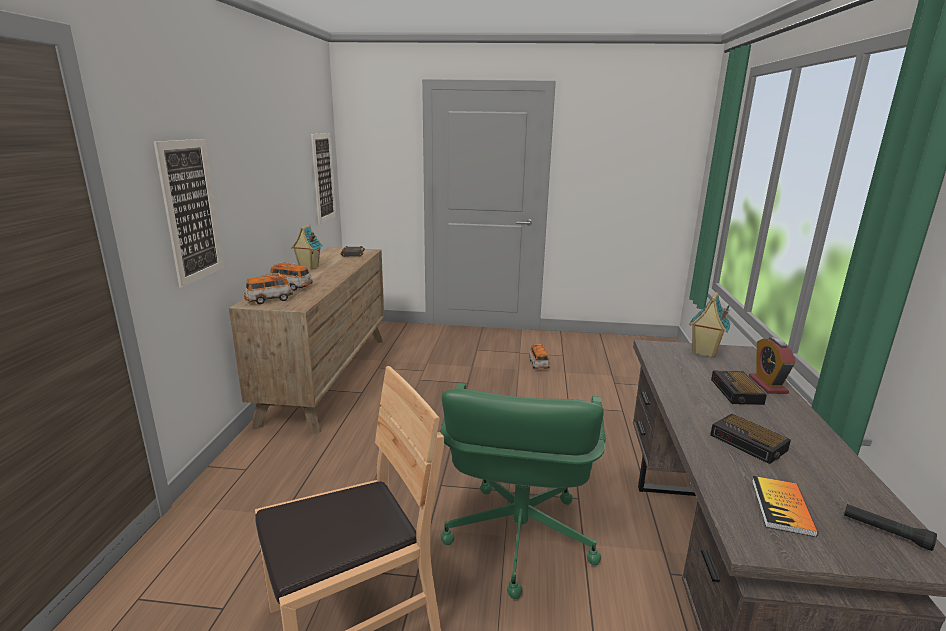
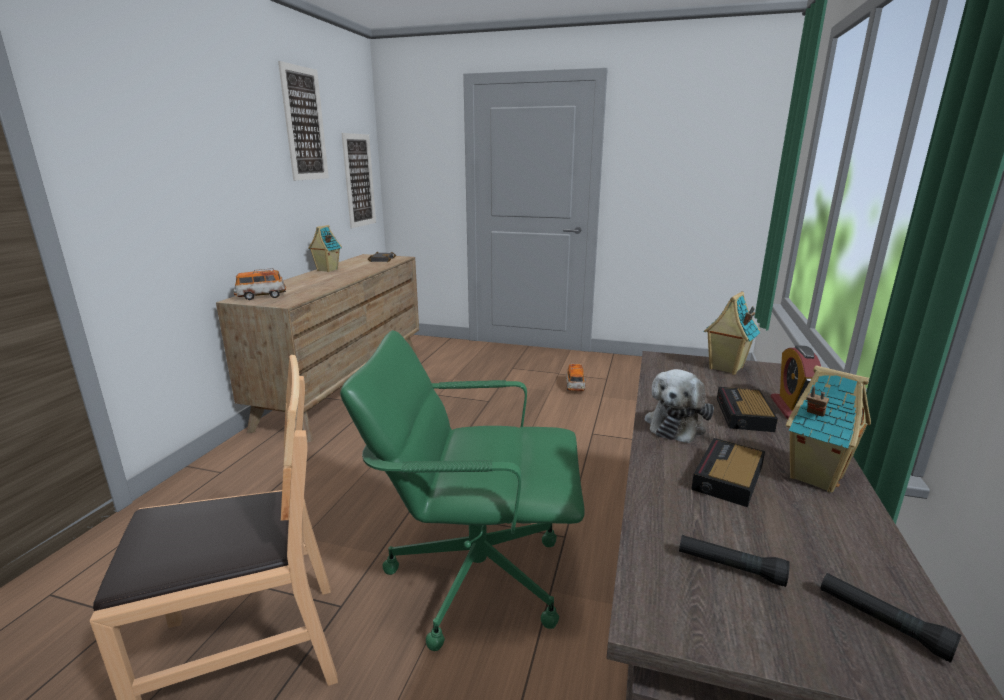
camera: 10 degrees right, 0 degrees up
(191, 211) = (164, 195): picture -> picture (304, 124)
(291, 287) = (294, 286): toy car -> none
(518, 537) = (475, 575): green office chair -> green office chair turned 75 degrees clockwise
(693, 403) = (676, 424): none -> plush toy
(749, 443) = (727, 478): alarm clock -> alarm clock turned 60 degrees clockwise
(782, 507) = (730, 567): book -> black flashlight
(805, 437) = (814, 476): none -> toy house

